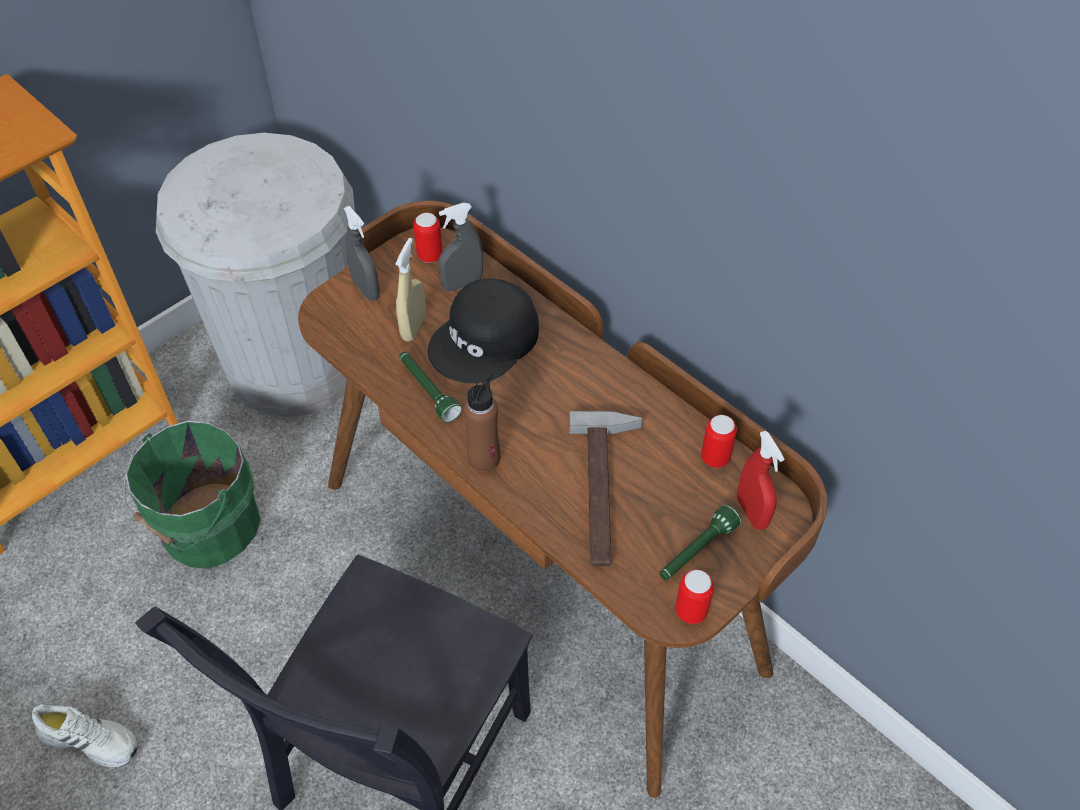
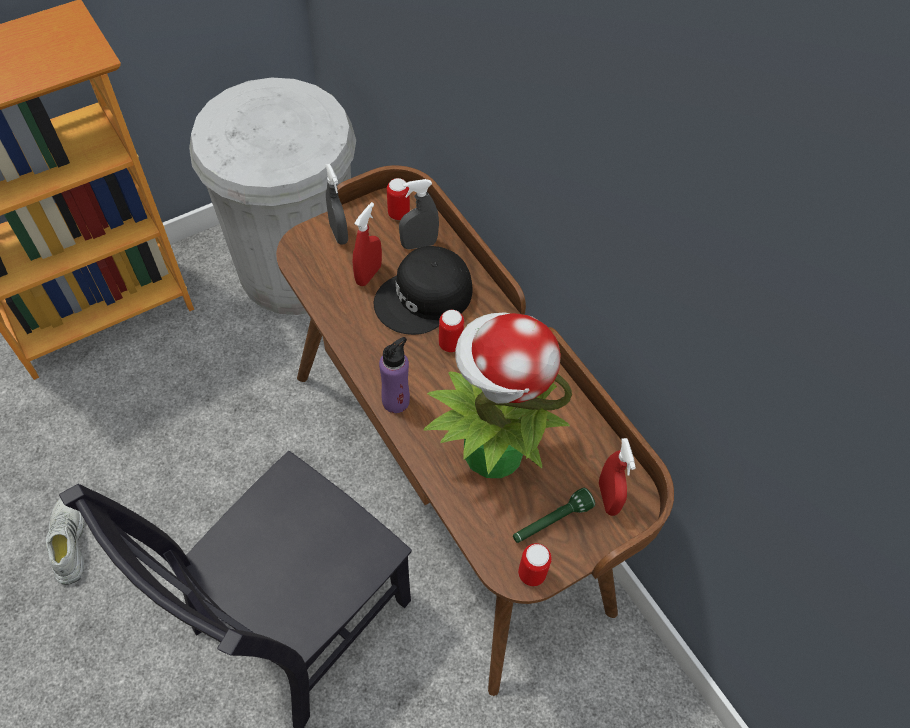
camera: 10 degrees right, 5 degrees up
(91, 738) = (67, 542): white shoe -> white shoe turned 135 degrees counterclockwise
(206, 528) = (194, 392): green bucket -> none
(413, 327) = (368, 275): beige spray bottle -> red spray bottle
(428, 391) = (365, 332): green flashlight -> none
(484, 458) = (396, 401): brown bottle -> purple bottle
(607, 490) = (490, 451): hammer -> potted plant
(715, 458) = (590, 442): can -> can (450, 344)

